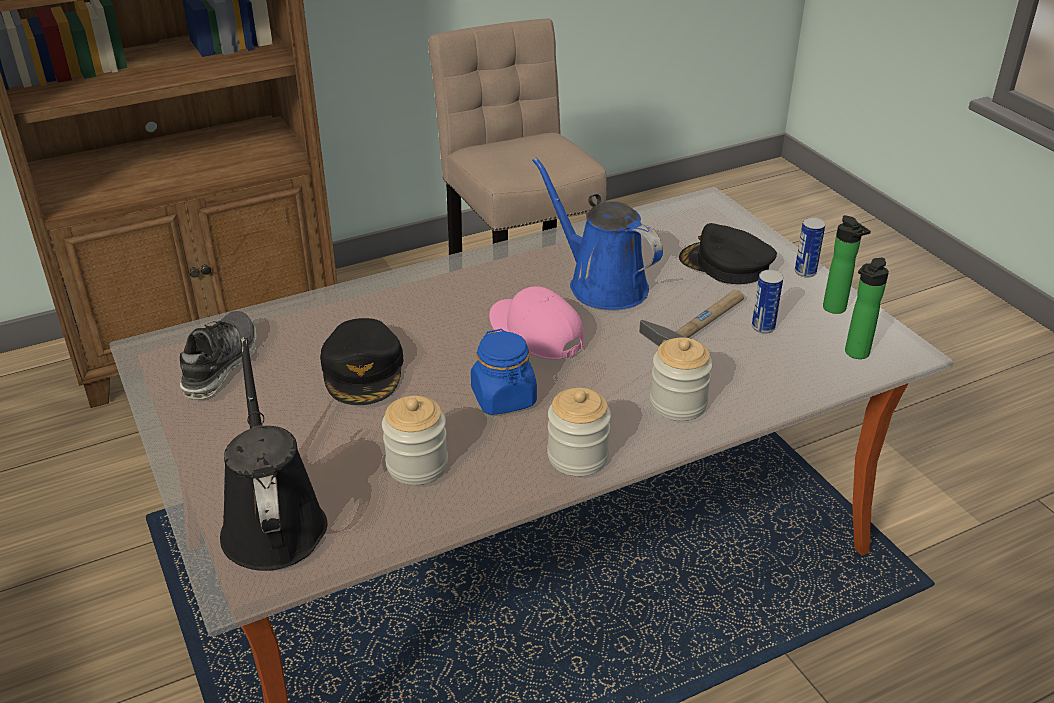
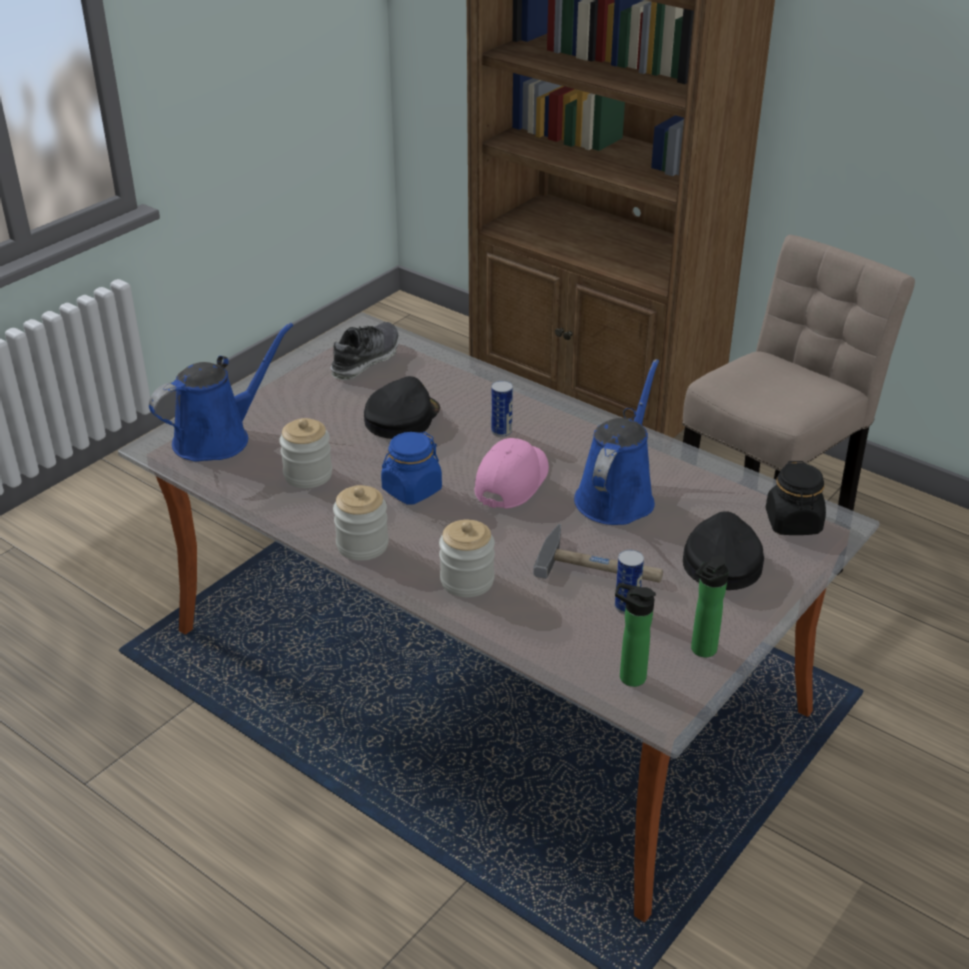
camera: 65 degrees right, 0 degrees up
(220, 364) = (366, 359): shoe -> shoe turned 45 degrees counterclockwise
(272, 522) = (218, 437): black watering can -> blue watering can
(363, 370) = (401, 417): black cap -> black cap turned 150 degrees clockwise
(695, 219) = (793, 523): none -> black jar
(805, 272) = (756, 617): can -> can (501, 431)

